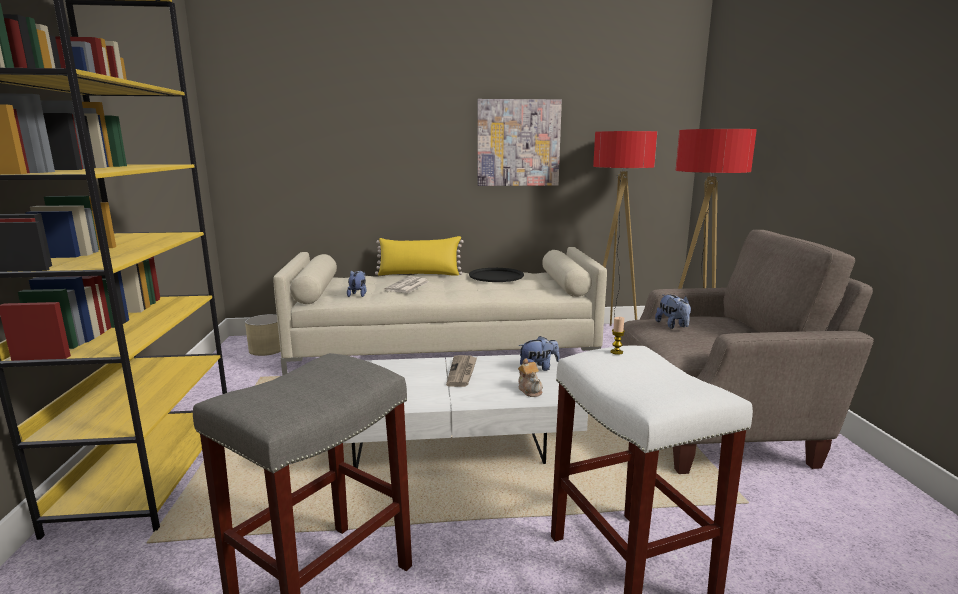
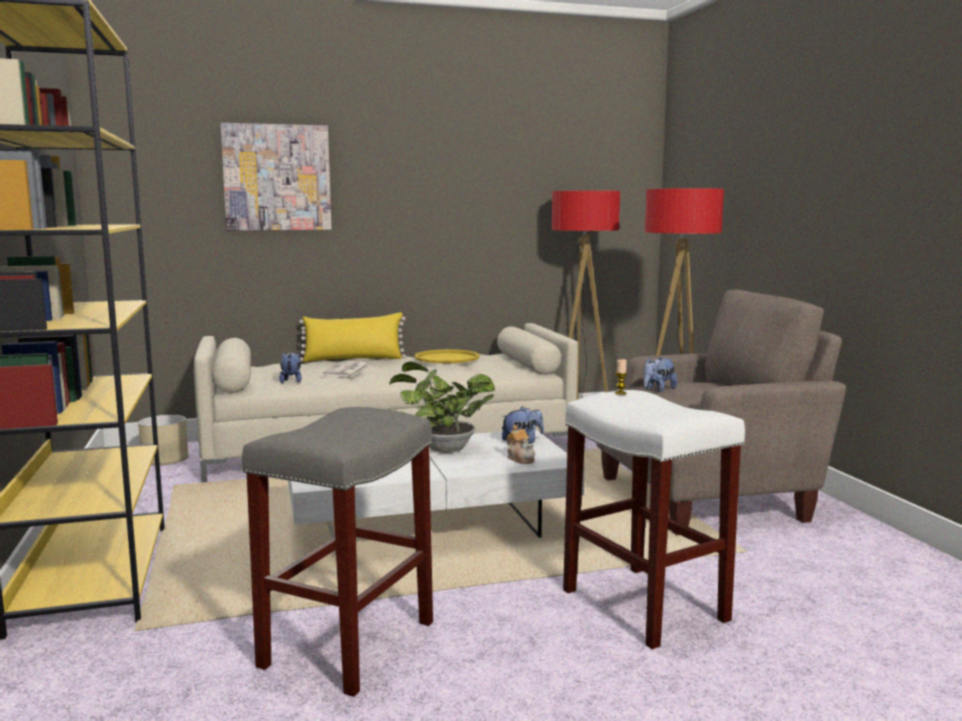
camera: 10 degrees left, 5 degrees down
(462, 372) = (442, 449): newspaper -> potted plant
(496, 276) = (447, 358): black tray -> yellow tray
(518, 143) = (465, 204): picture -> picture (277, 177)
(673, 326) = (658, 390): plush toy -> plush toy turned 75 degrees clockwise

